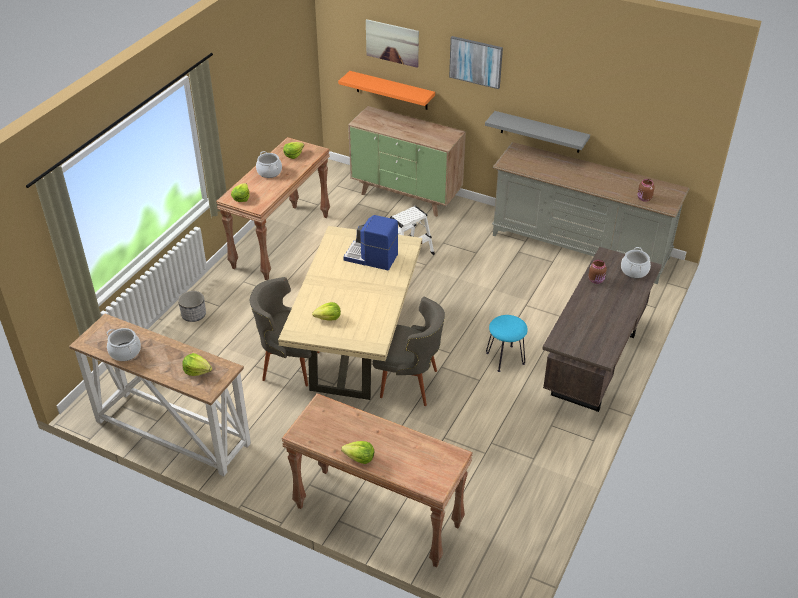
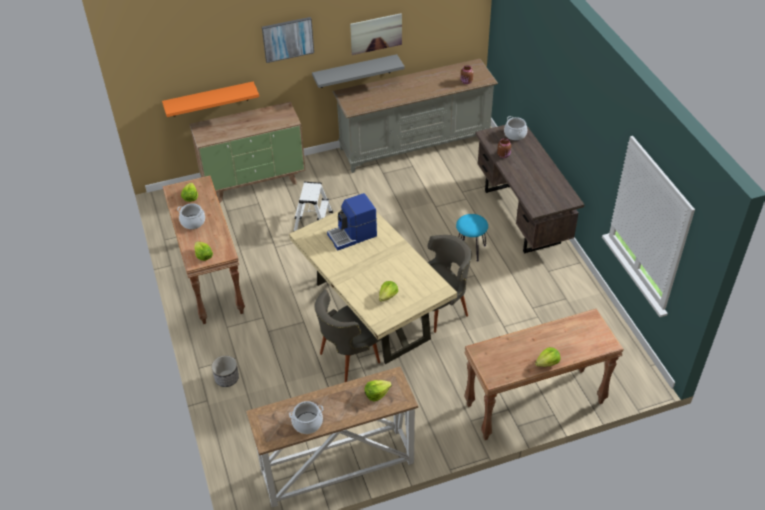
camera: 45 degrees left, 5 degrees up
(392, 43) = (203, 57): picture -> picture (376, 33)

